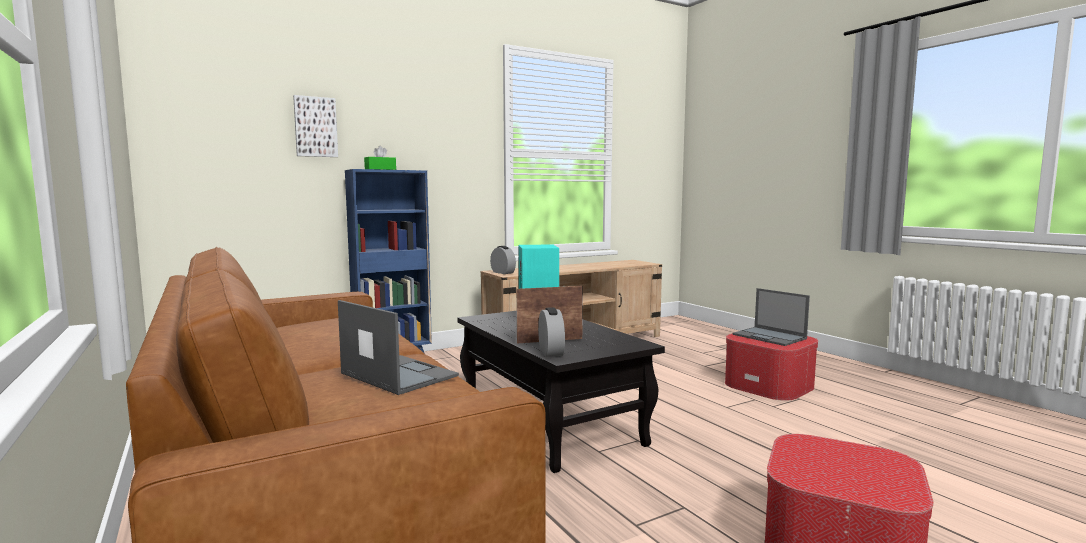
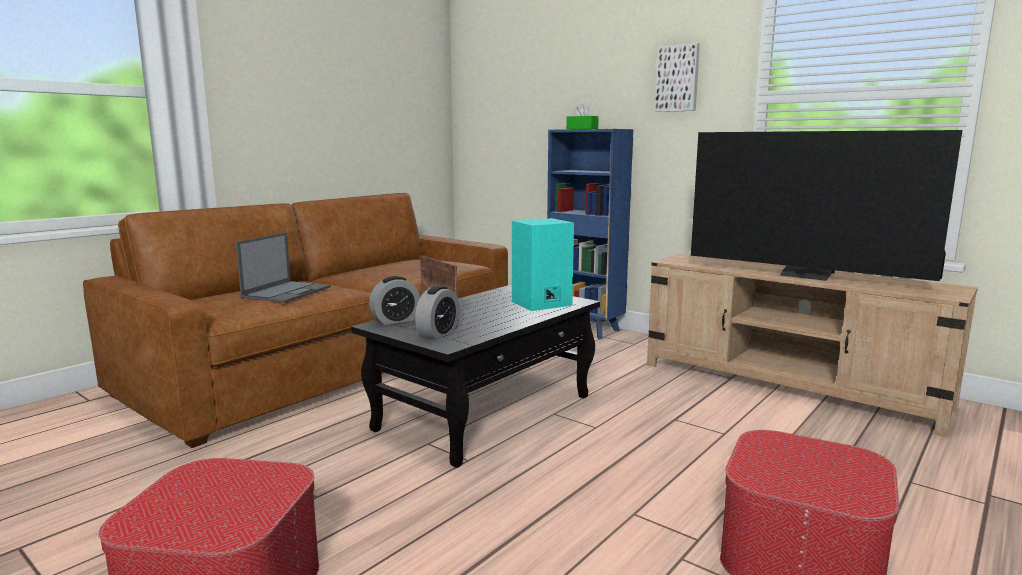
camera: 70 degrees right, 5 degrees up
(315, 127) = (554, 89): picture -> picture (677, 78)
(503, 272) = (681, 258): alarm clock -> alarm clock (438, 333)
(584, 267) = (806, 275): none -> television
(770, 337) = (817, 466): laptop -> none

